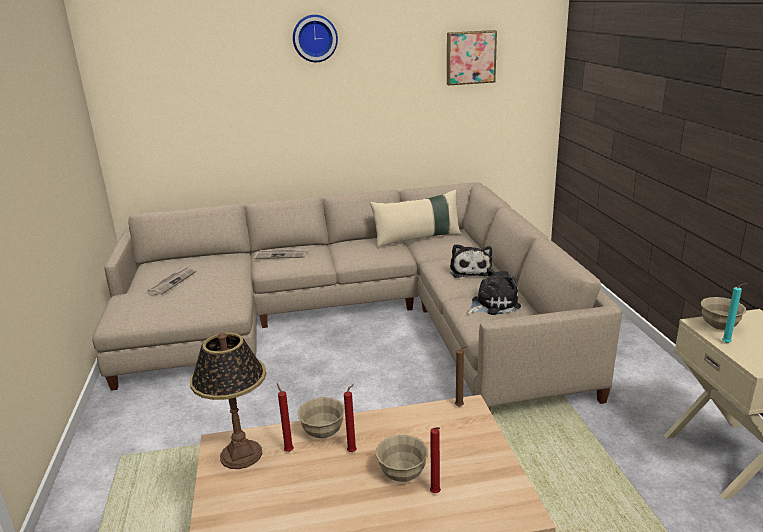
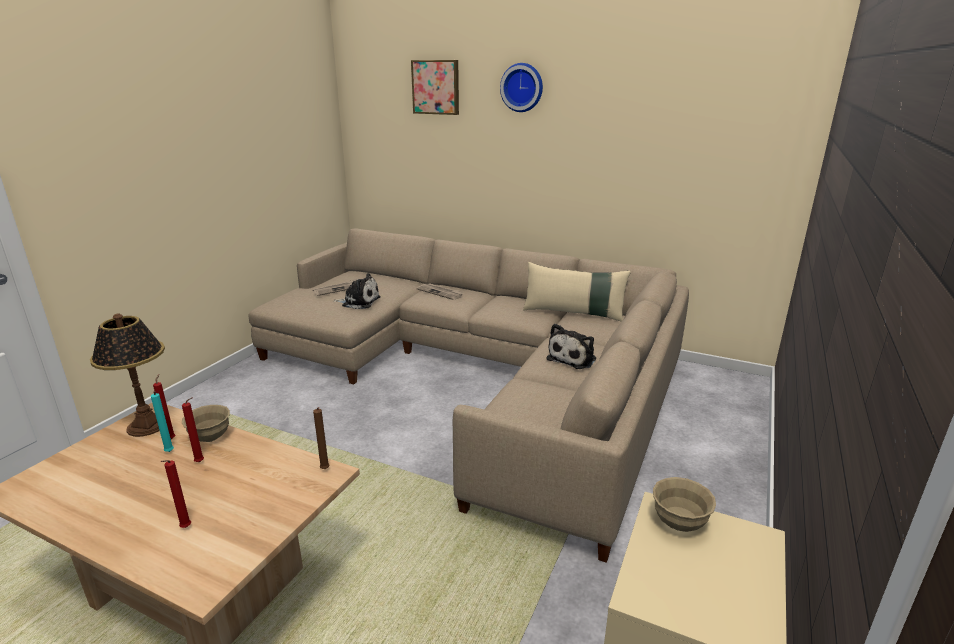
camera: 35 degrees right, 0 degrees up
(402, 474) = (194, 499): beige bowl -> none
(470, 57) = (692, 123): picture -> picture (436, 87)
(492, 304) = (541, 398): plush toy -> plush toy (359, 302)
(727, 343) = (650, 547): turquoise candle -> turquoise candle (169, 452)

